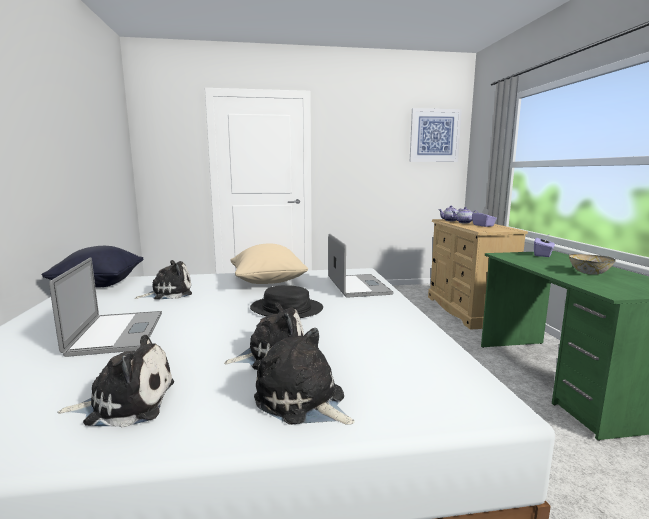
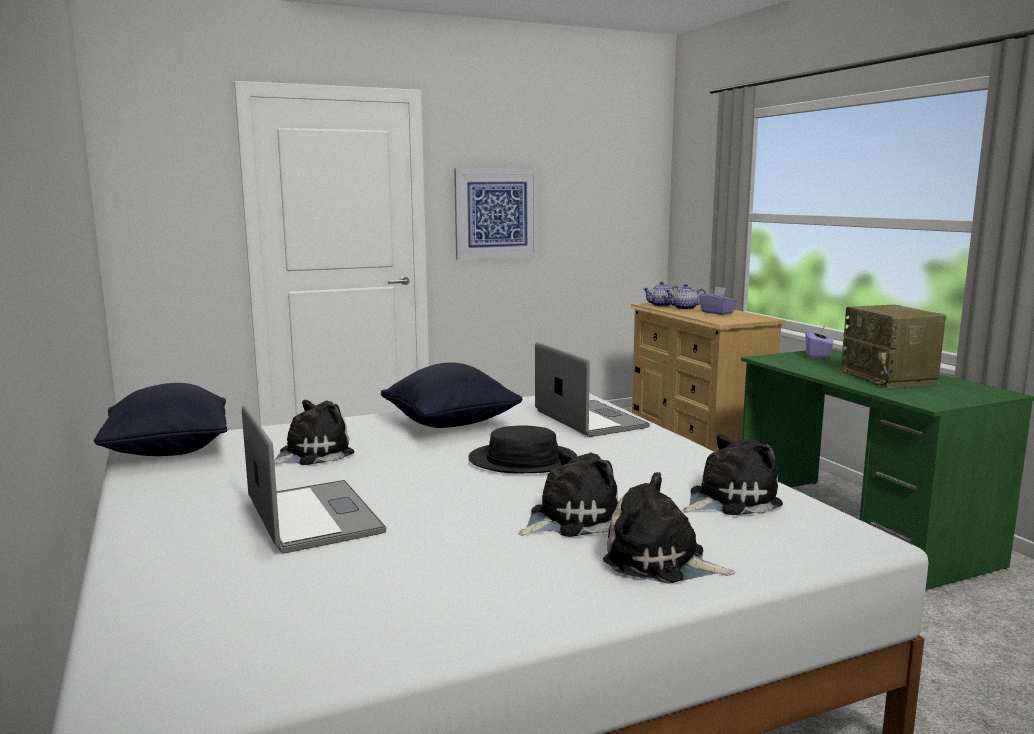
camera: 15 degrees left, 0 degrees up
(126, 403) = (450, 590): plush toy -> plush toy (729, 500)
(268, 283) = (451, 425): beige pillow -> black pillow
(434, 135) = (620, 165): picture -> picture (496, 213)
(589, 273) = (889, 378): bowl -> radio

